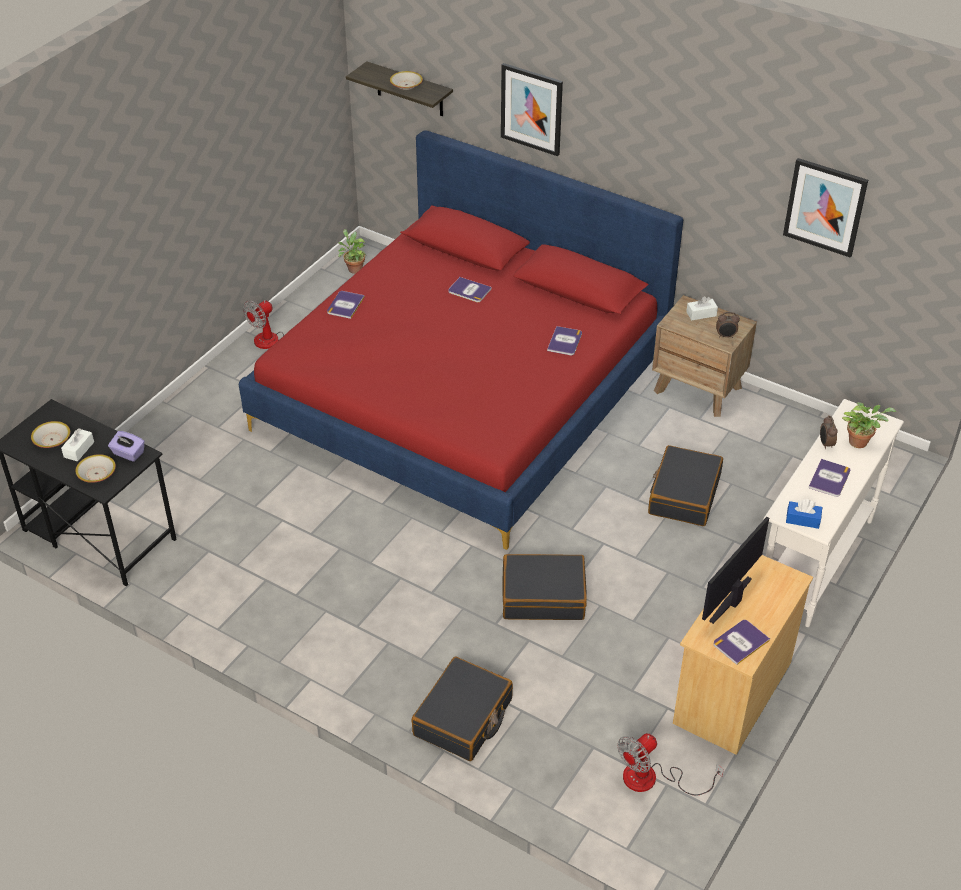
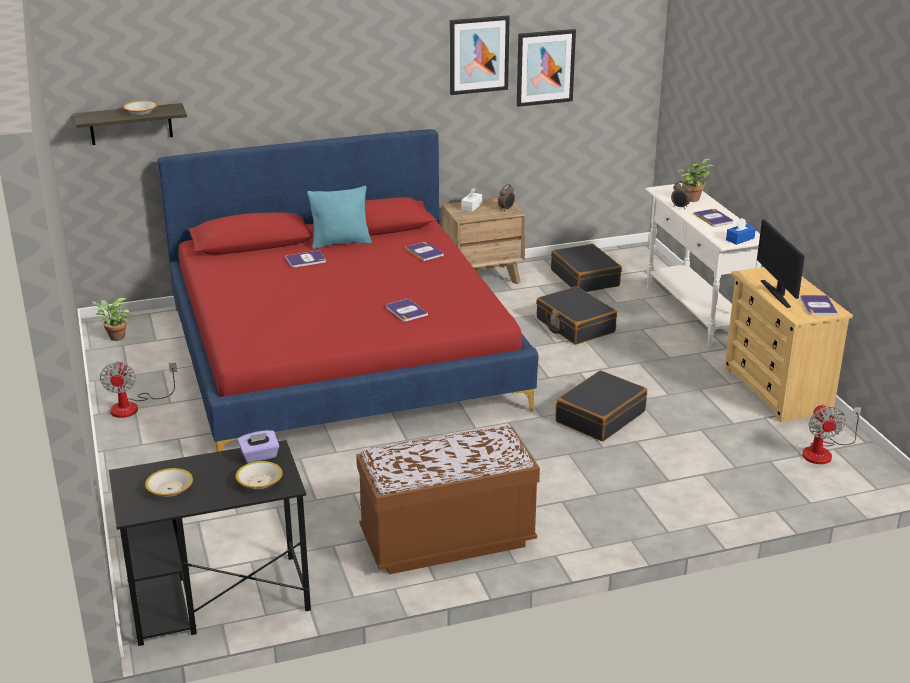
camera: 50 degrees left, 15 degrees down
(79, 449) = (209, 479): white tissue box -> none
(272, 607) = (447, 540): none -> brown bench
(345, 305) = (230, 307): book -> book (406, 311)
(463, 718) = (681, 501): black suitcase -> black suitcase (585, 278)
(523, 289) = (340, 243): none -> turquoise pillow
(531, 109) = (270, 89): picture -> picture (478, 55)

